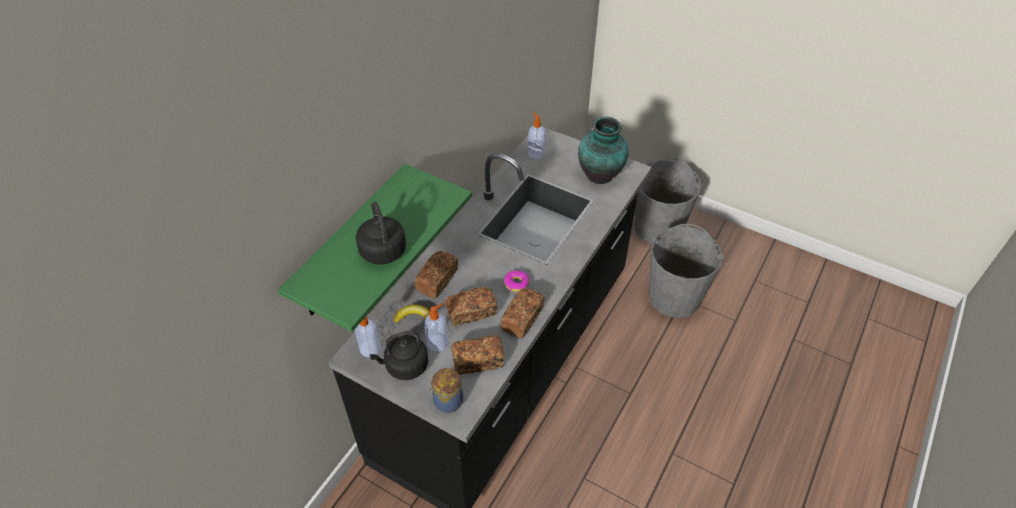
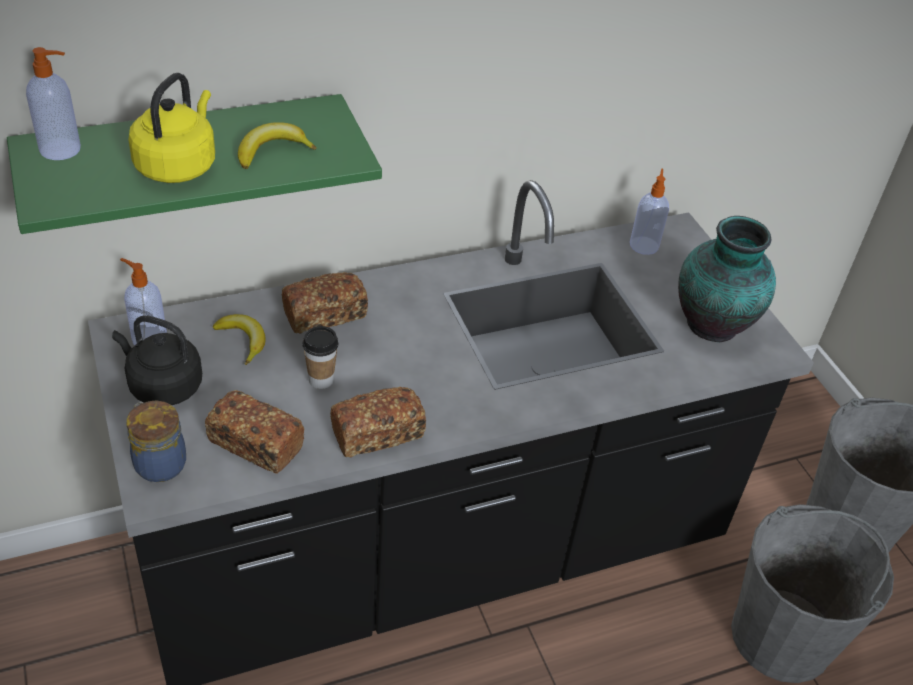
camera: 35 degrees right, 5 degrees down
(382, 249) = (178, 165): black kettle -> yellow kettle
(414, 214) = (272, 151): none -> banana
(438, 342) = (235, 387): soap dispenser -> soap dispenser (62, 149)
(471, 312) = (321, 380): bread -> cup
(516, 283) = (422, 385): donut -> none

